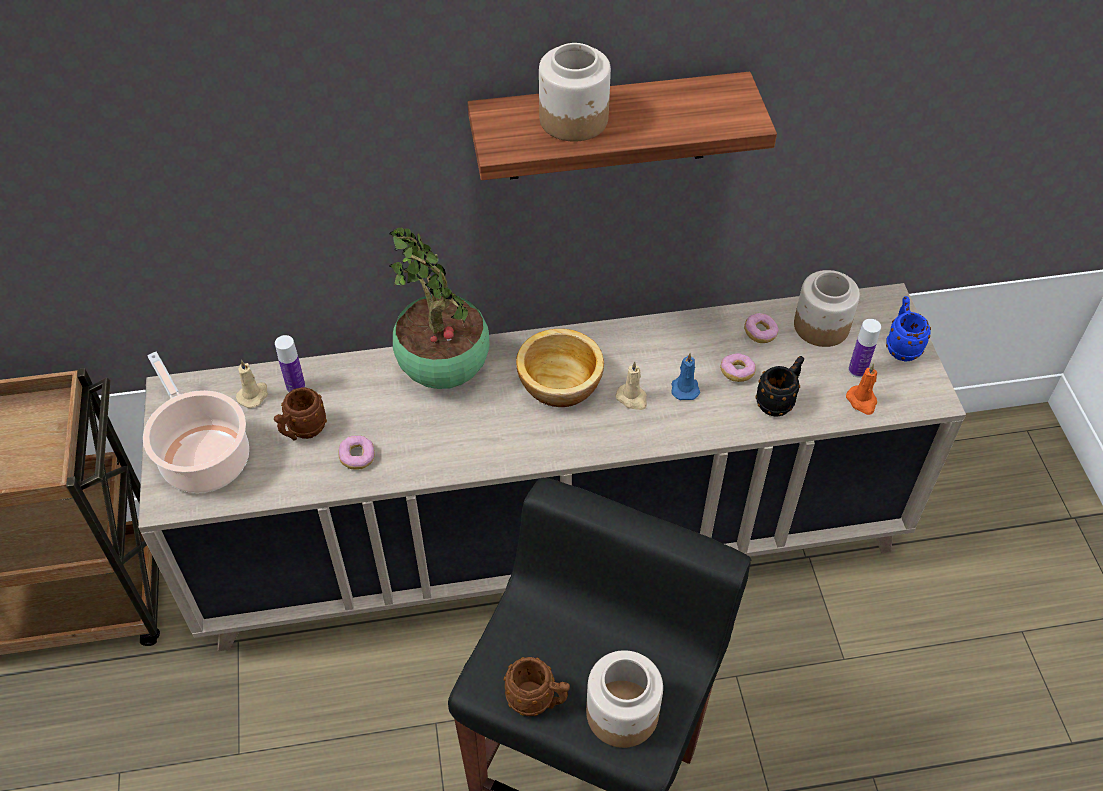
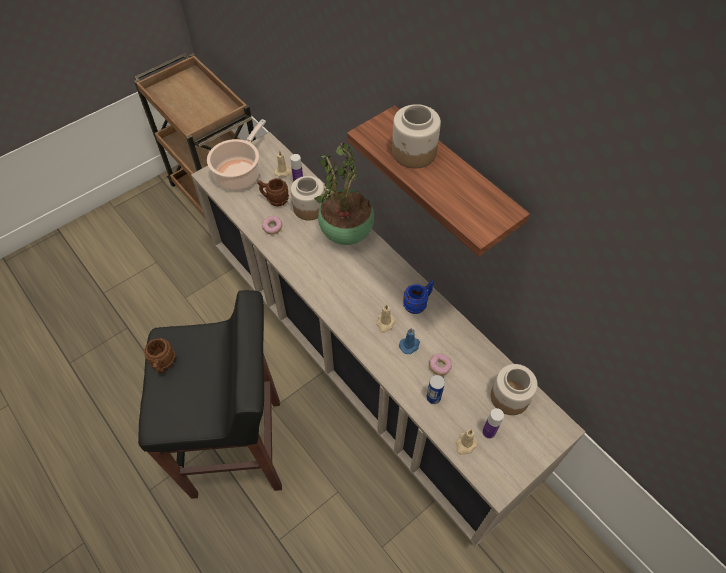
camera: 60 degrees right, 5 degrees up
(561, 384) = (372, 287): bowl -> none
(621, 714) = (173, 405): jar -> jar (309, 208)
(760, 333) = (478, 366): donut -> none
(778, 401) = (433, 397): black mug -> can
(862, 401) = (465, 444): orange candle -> beige candle
(901, 345) = (528, 450): blue mug -> blue mug (418, 304)

